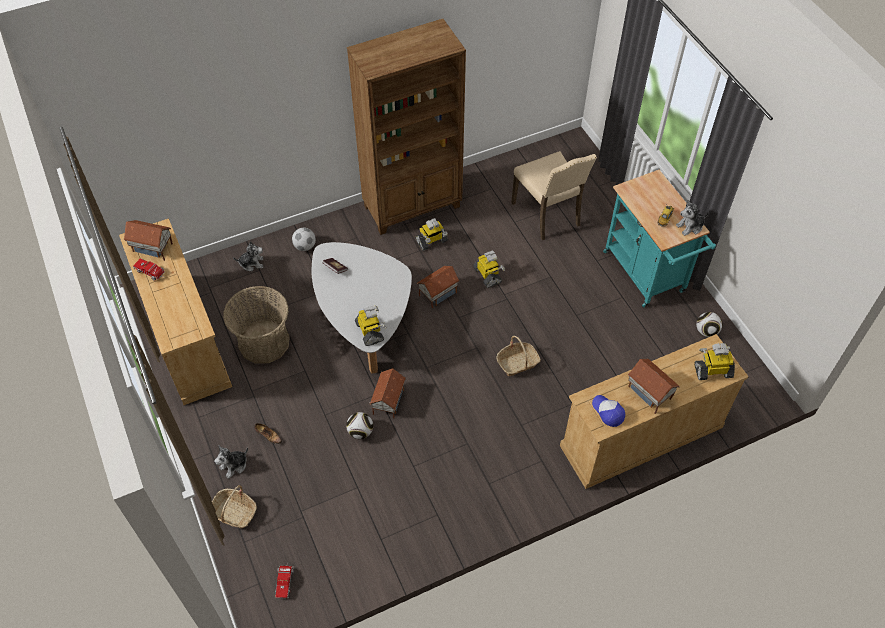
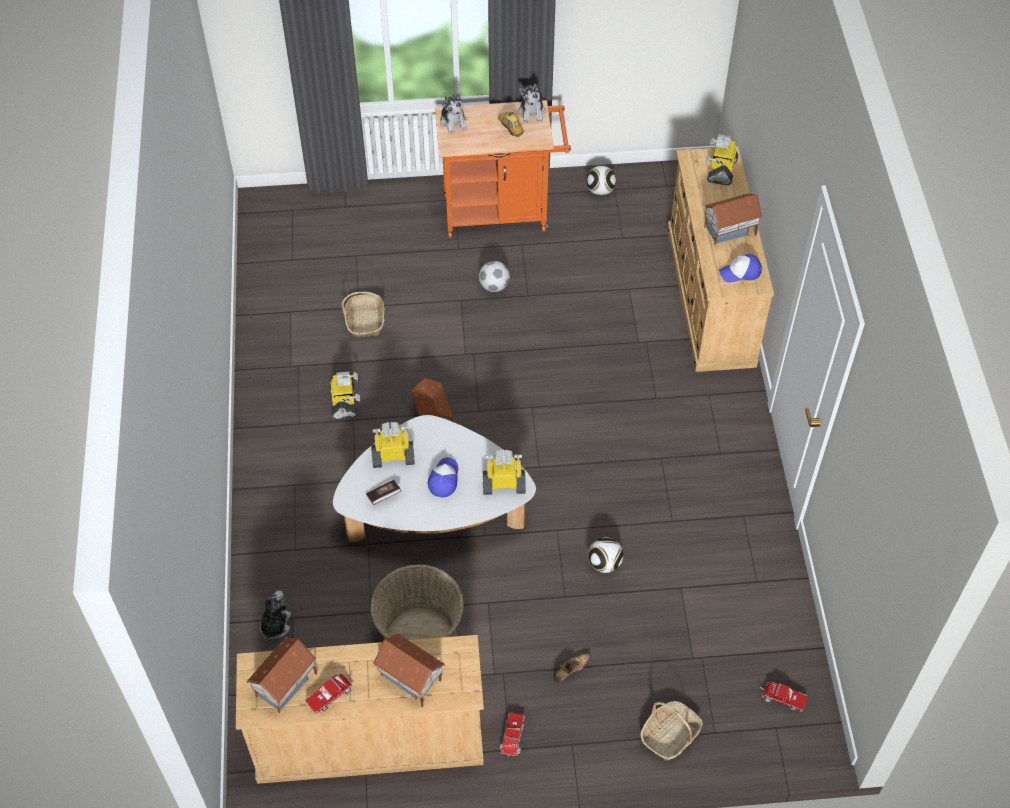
camera: 70 degrees left, 0 degrees up
(206, 416) = (512, 739): none -> toy truck
(234, 465) = (602, 720): plush toy -> plush toy (453, 122)
(305, 246) = (278, 551): football -> football (494, 286)
(361, 296) = (444, 479): none -> cap
(388, 402) = (572, 522): toy house -> toy house (410, 680)
(413, 206) = (274, 405): brown bookcase -> none
(488, 275) = (428, 361): toy robot -> toy robot (393, 456)
(517, 363) = (570, 373): basket -> basket (365, 320)
(548, 214) = (364, 270): beige chair -> none
(647, 275) = (502, 211): turquoise cart -> orange cart

